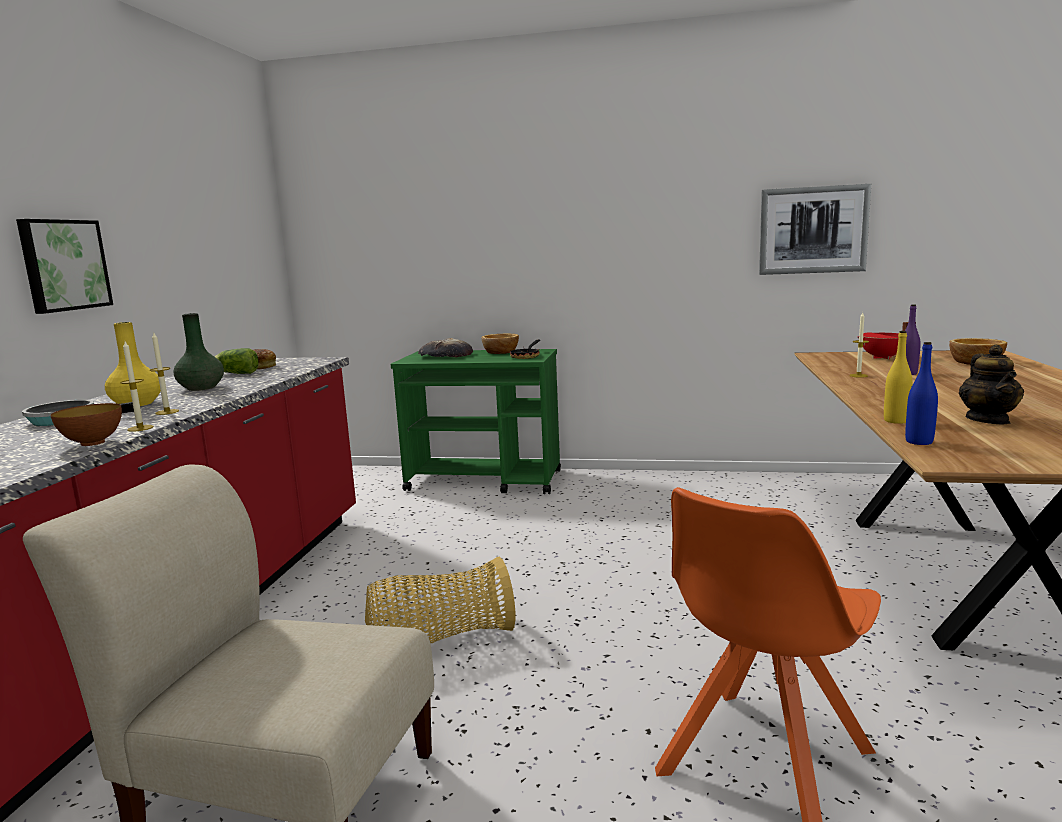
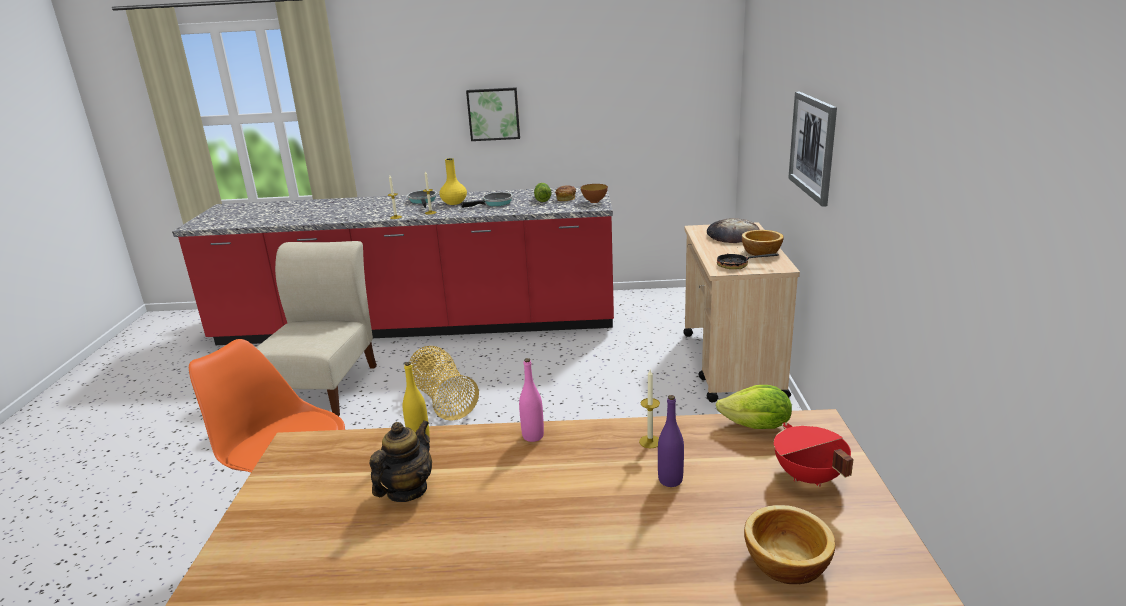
camera: 80 degrees right, 10 degrees up
(93, 443) = (371, 217): bowl -> bowl (594, 201)
(202, 388) = (495, 203): green vase -> frying pan
(485, 481) = (732, 364): green cart -> beige cart
(813, 230) = (971, 248): picture -> picture (813, 146)
(825, 361) = (756, 427): none -> lettuce
(867, 395) = (533, 436): none -> pink bottle
(919, 442) = (348, 441): blue bottle -> none
(988, 420) = (407, 491): teapot -> teapot turned 120 degrees clockwise

